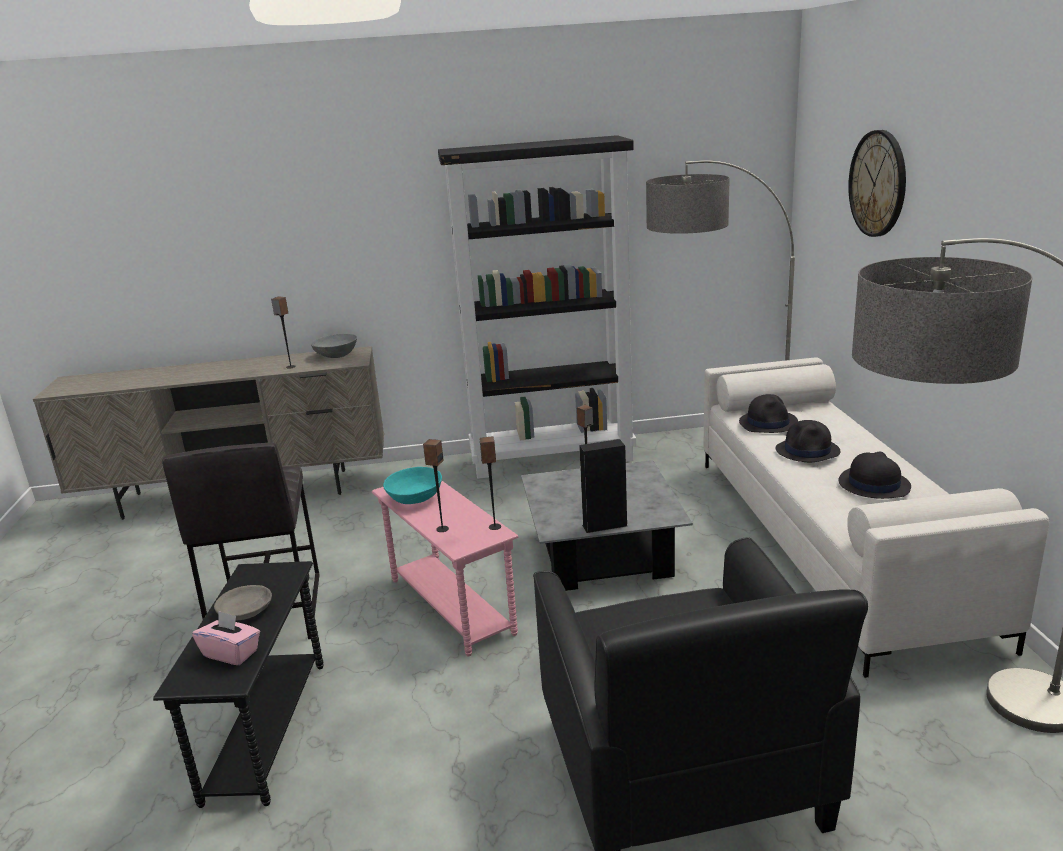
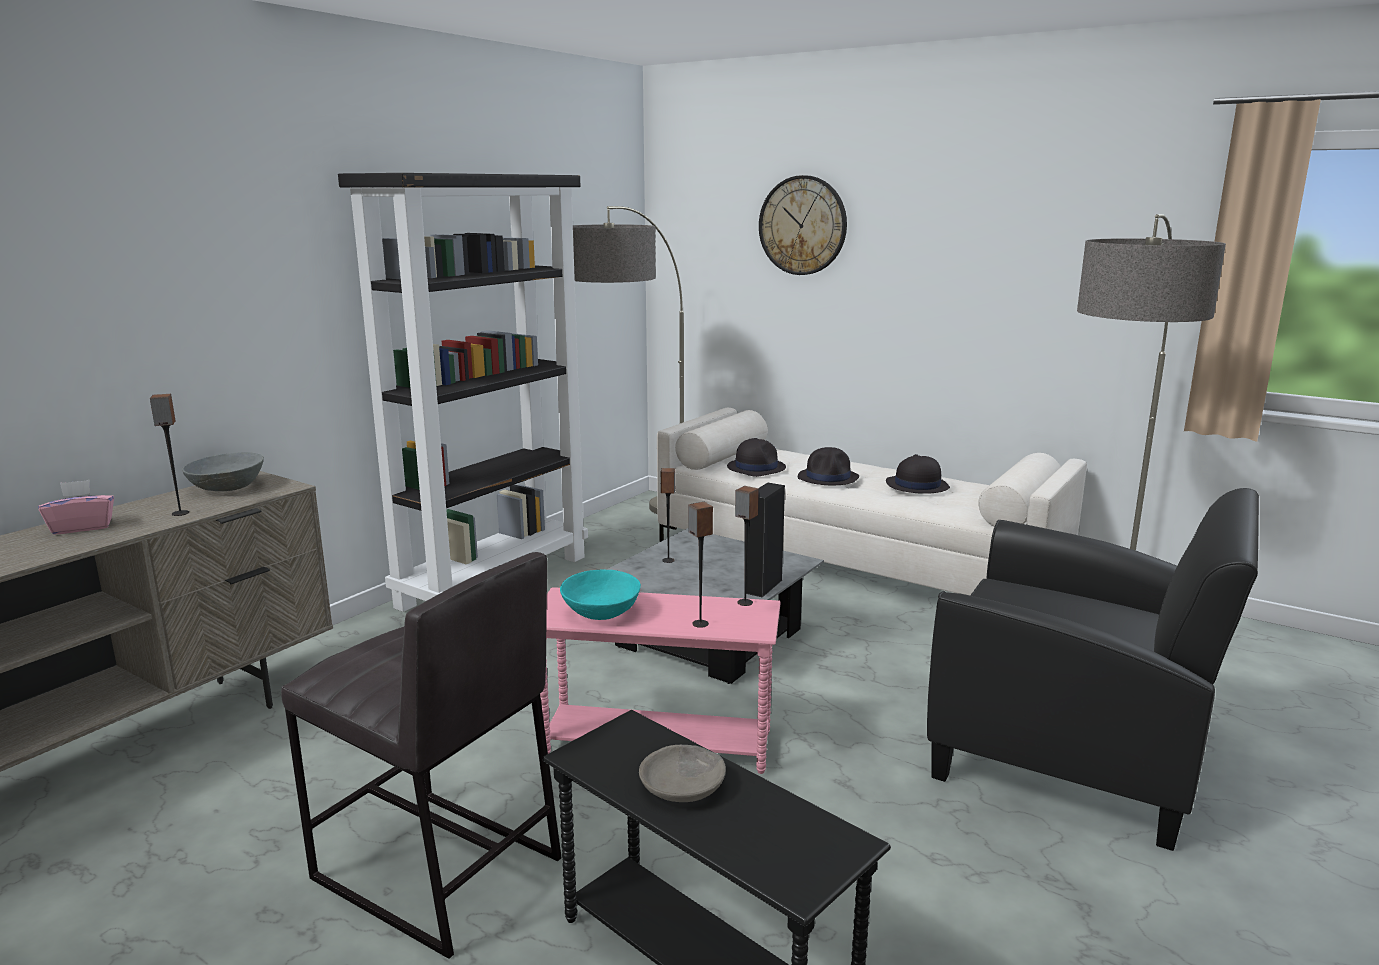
camera: 50 degrees left, 5 degrees down
(231, 653) = (777, 826): pink tissue box -> pink tissue box (82, 527)

